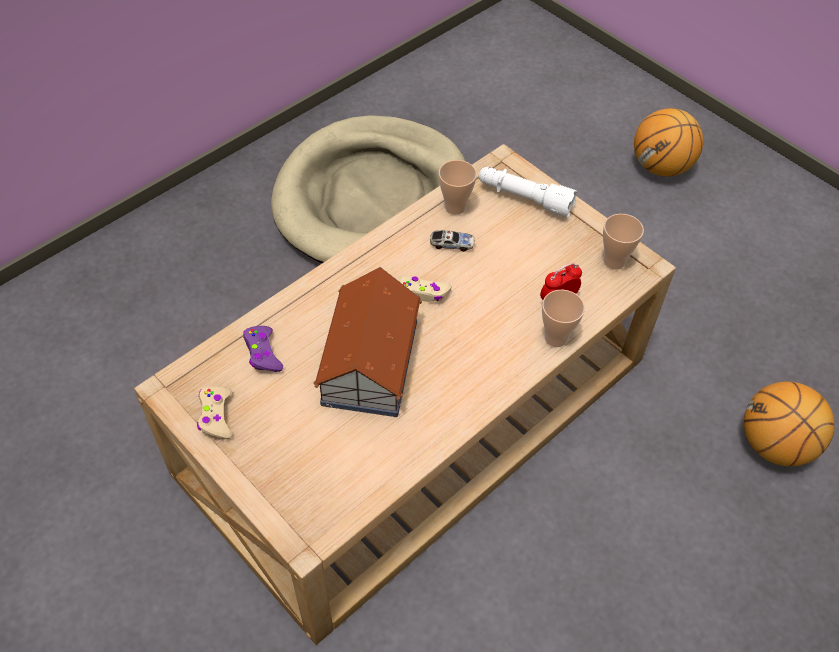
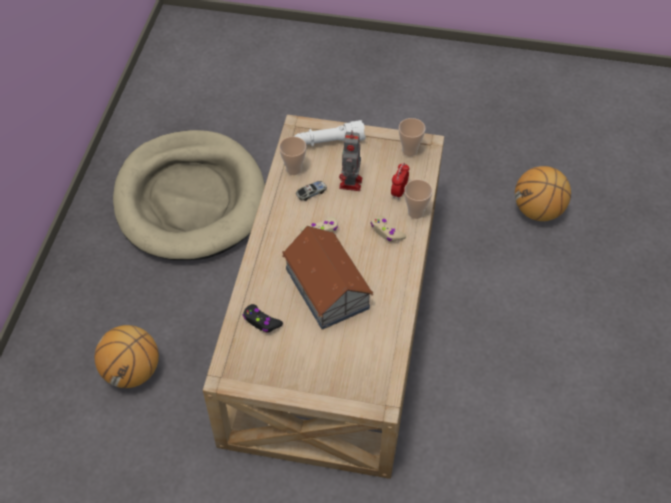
camera: 35 degrees left, 0 degrees up
(216, 416) = (268, 373): beige game controller -> beige game controller (386, 232)
(263, 353) = (261, 321): purple game controller -> black game controller
(506, 260) = (350, 184): none -> toy robot
(661, 167) = (353, 80): basketball -> basketball (132, 371)

